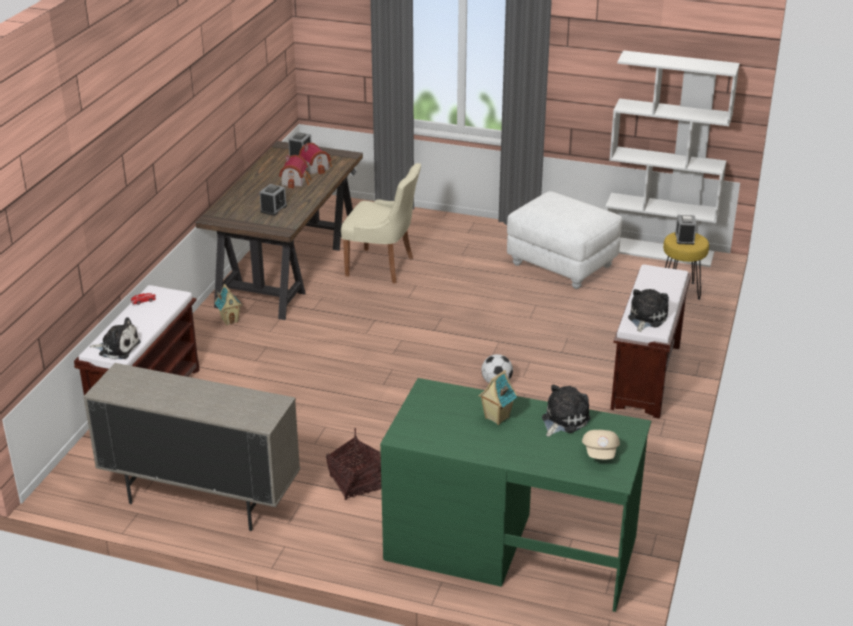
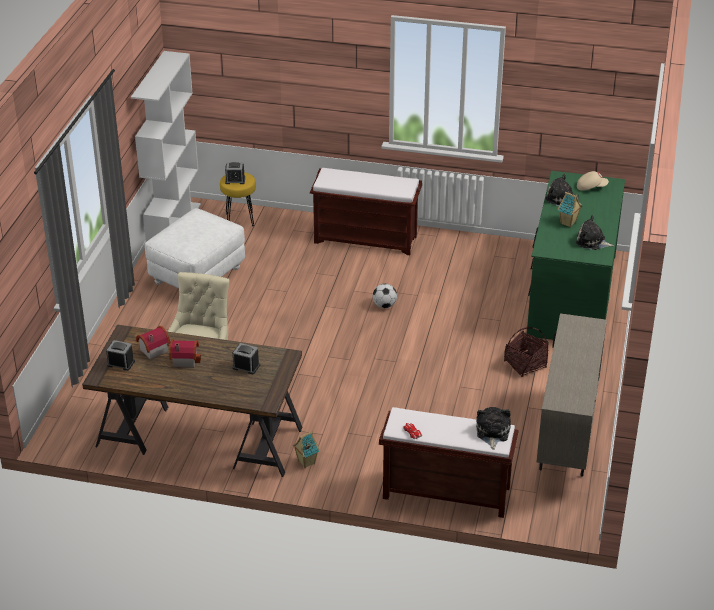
camera: 95 degrees left, 5 degrees up
(646, 318) = (393, 186): plush toy -> plush toy (592, 242)

